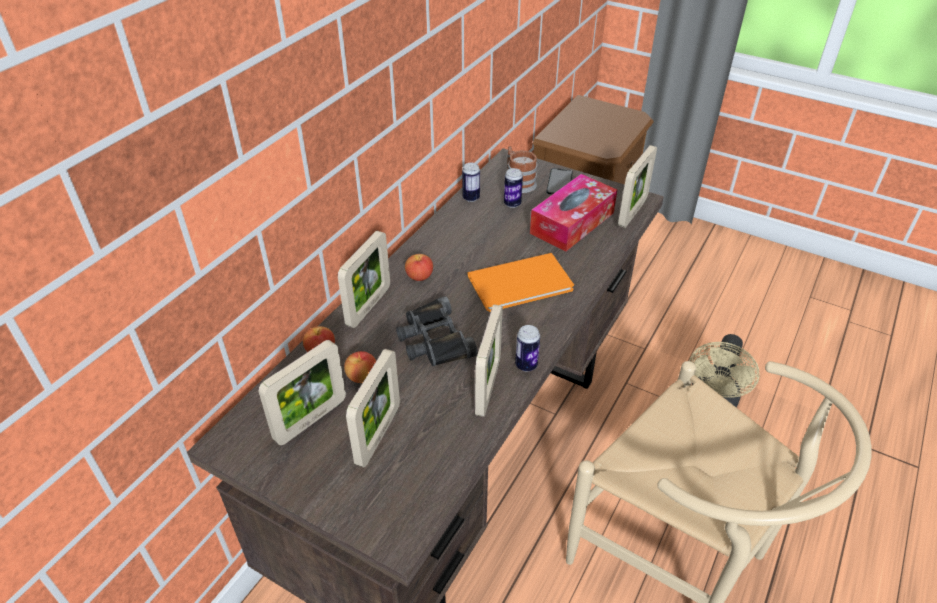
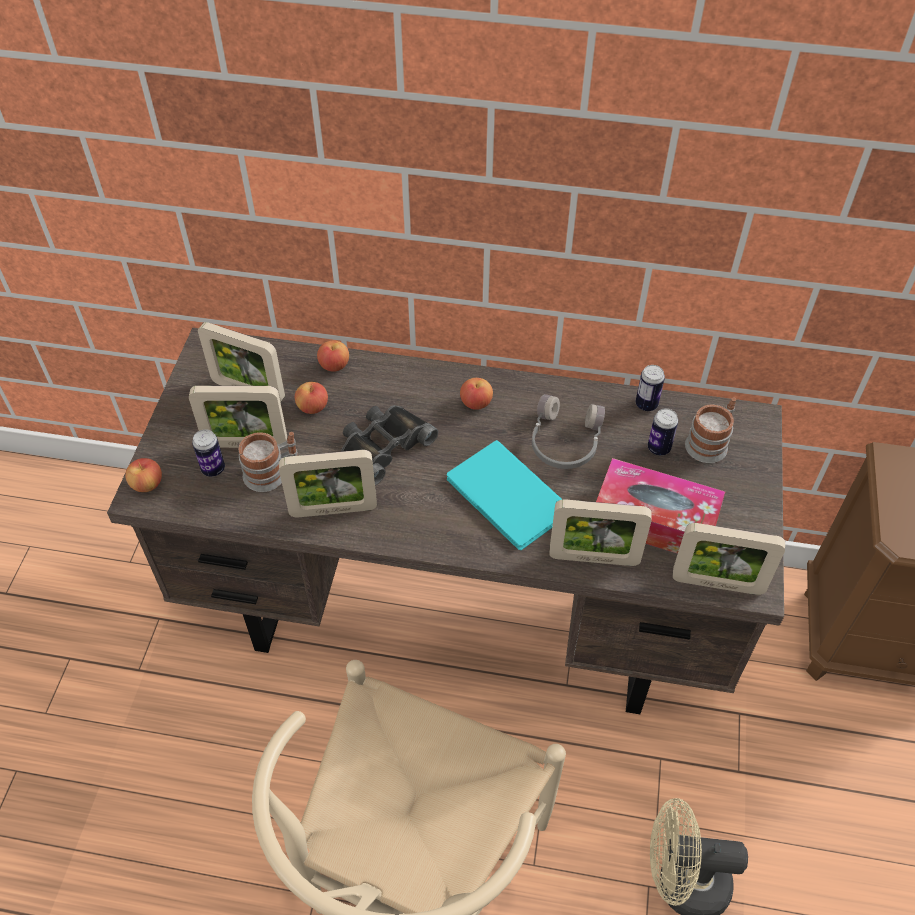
camera: 70 degrees right, 10 degrees up
(368, 306) = (410, 378): picture frame -> picture frame (594, 558)
(386, 530) = (147, 484): none -> apple
(423, 422) = (272, 472): none -> mug
(483, 243) = (564, 441): none -> grey headphones
(523, 284) = (508, 499): orange book -> turquoise book
(526, 365) = (377, 534): can -> can (213, 469)
(559, 182) = (738, 486): phone -> none

